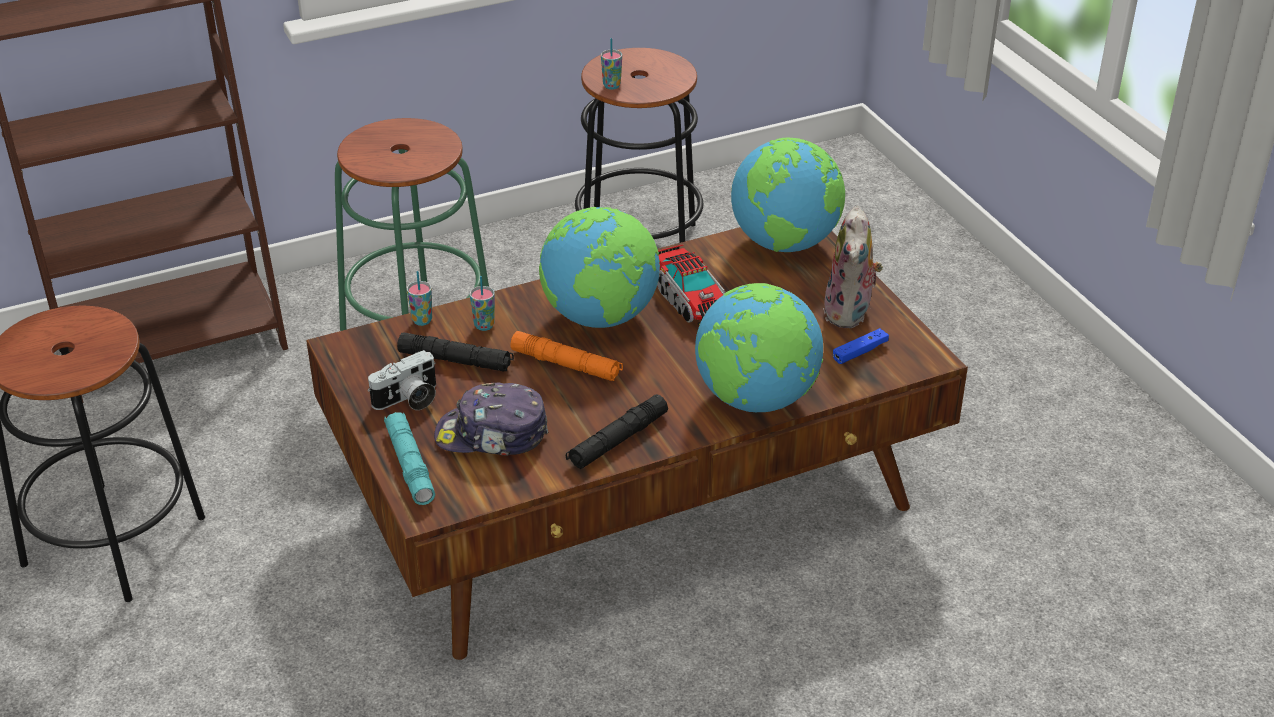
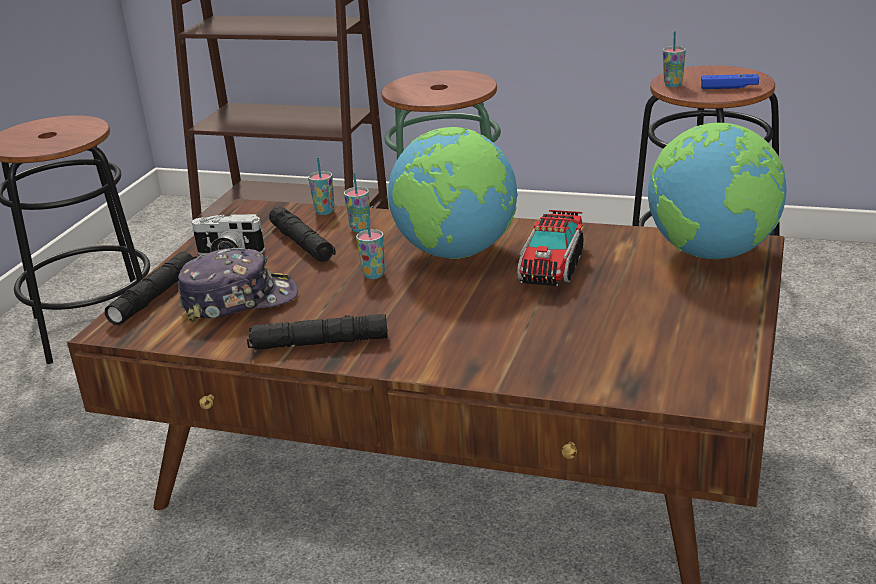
camera: 45 degrees right, 10 degrees down
(410, 465) = (155, 296): turquoise flashlight -> black flashlight
(492, 435) = (239, 300): cap -> cap turned 120 degrees clockwise
(566, 364) = (374, 275): orange flashlight -> cup
(755, 399) = (486, 362): globe -> none
(850, 313) = (695, 329): plush toy -> none
(860, 352) = (654, 364): blue game controller -> blue game controller (729, 87)

